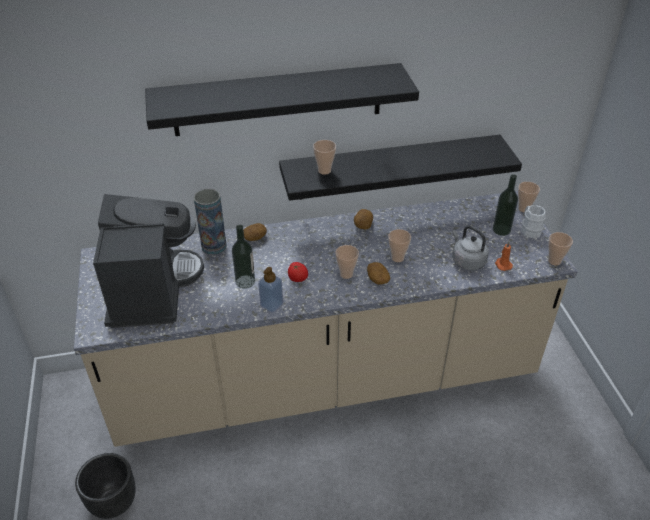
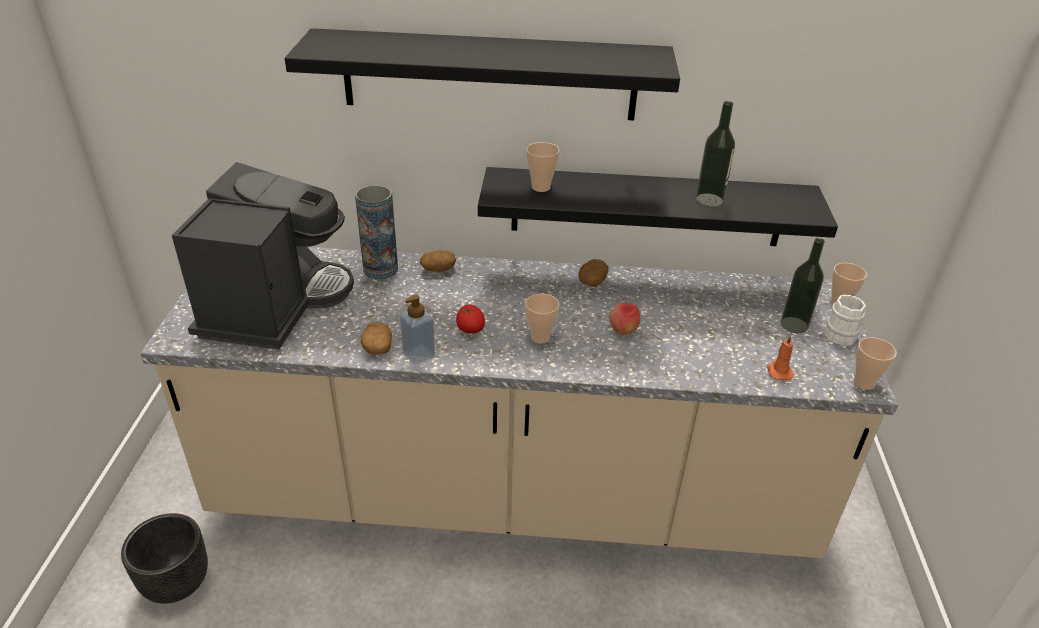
camera: 15 degrees right, 5 degrees down
(245, 282) = (398, 319): bottle -> bottle (709, 200)
(377, 279) = (582, 352): potato -> potato (377, 347)
(397, 258) = (623, 331): cup -> apple
(467, 261) = (725, 356): grey kettle -> none

